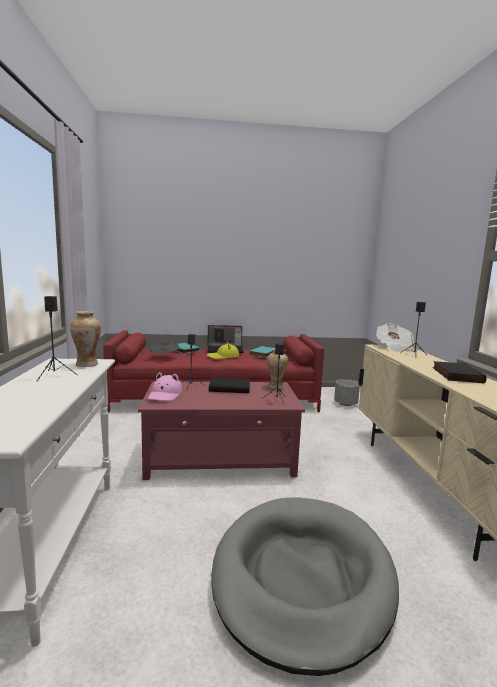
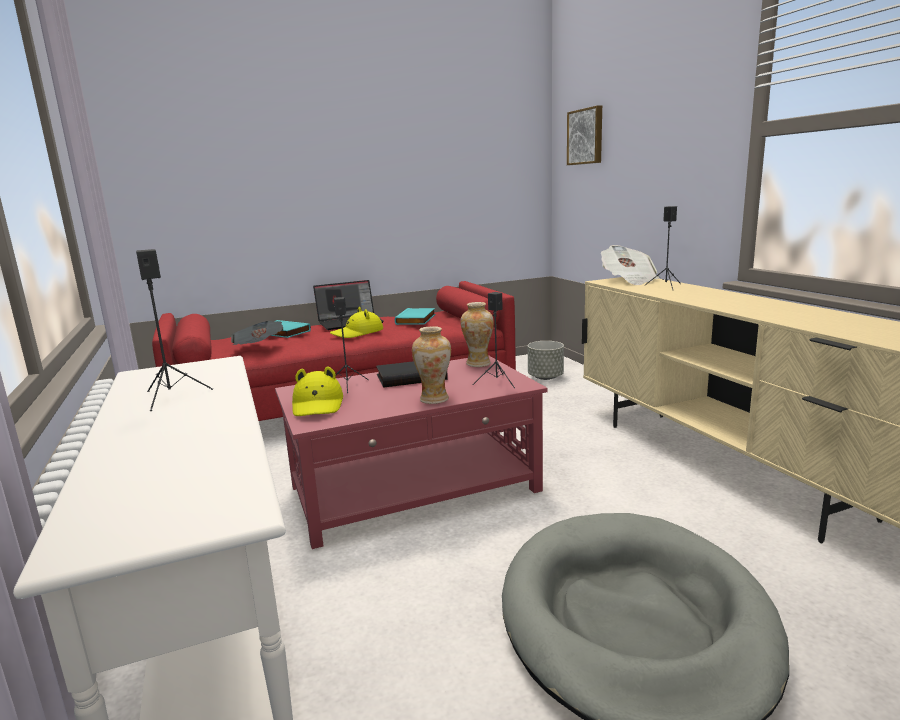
camera: 15 degrees left, 5 degrees up
(87, 364) = (206, 371): vase -> vase (434, 399)
(165, 395) = (318, 405): pink hat -> yellow hat
(392, 250) = (586, 136): none -> picture
(455, 375) = (746, 303): black book -> none

